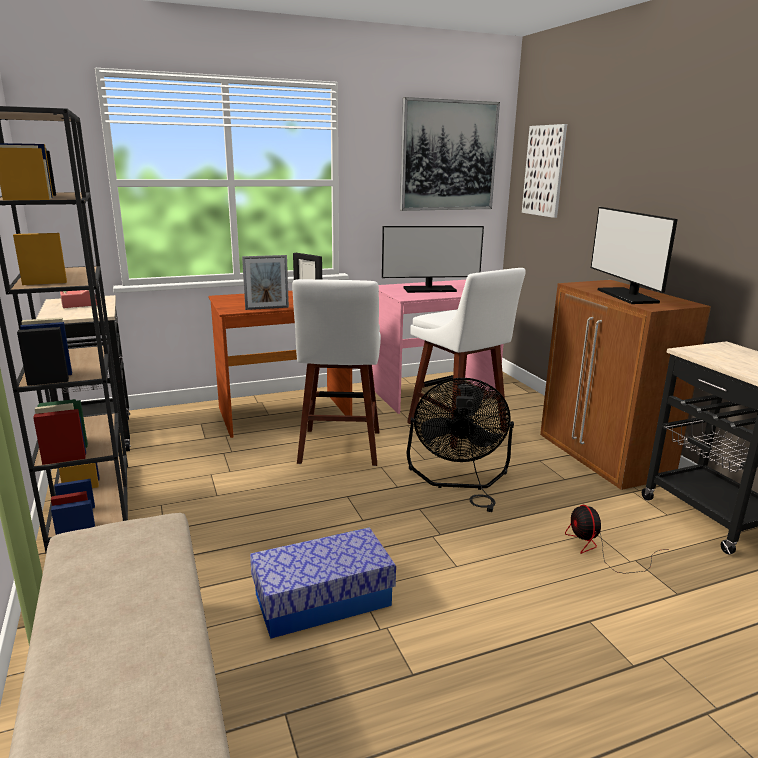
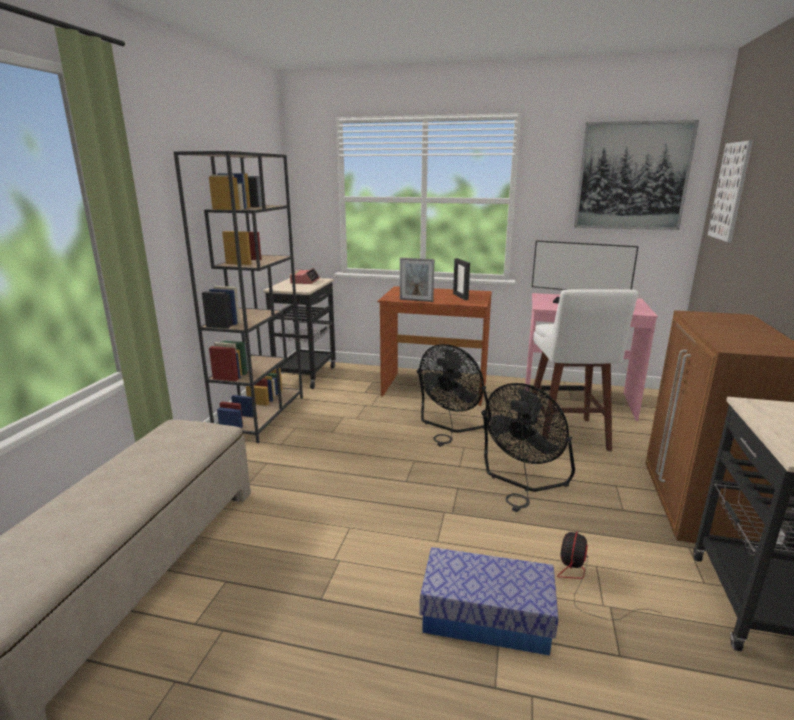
camera: 35 degrees right, 0 degrees up
(322, 600) = (320, 524): storage box -> storage box (486, 617)
(339, 448) = (447, 424): white stool -> black fan
(627, 296) = (727, 333): monitor -> none

